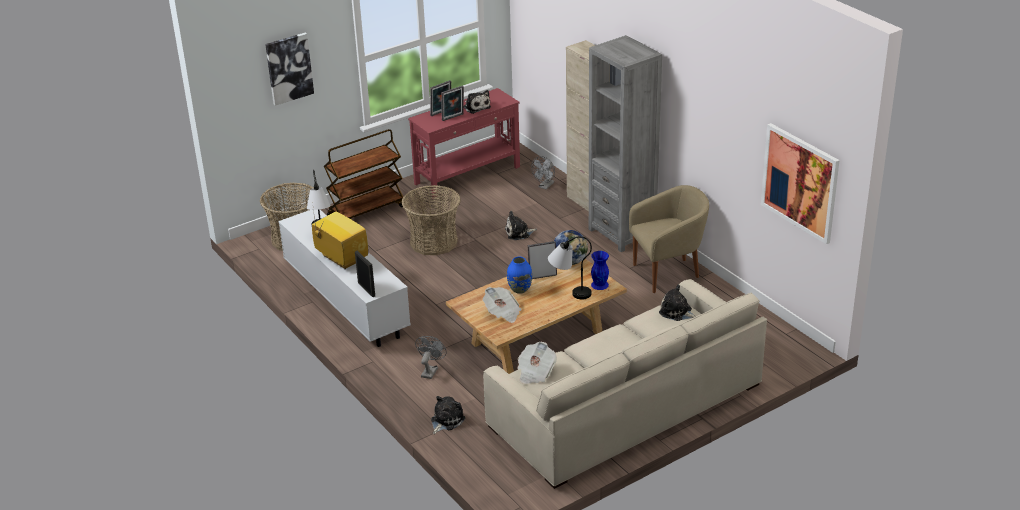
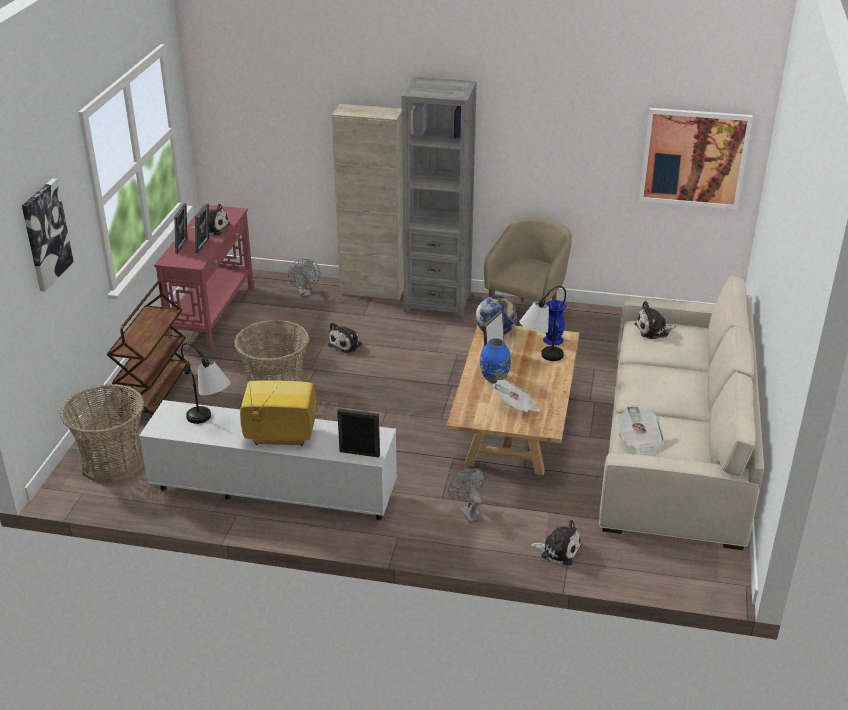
camera: 45 degrees left, 0 degrees up
(446, 420) = (558, 550): plush toy -> plush toy turned 120 degrees clockwise

